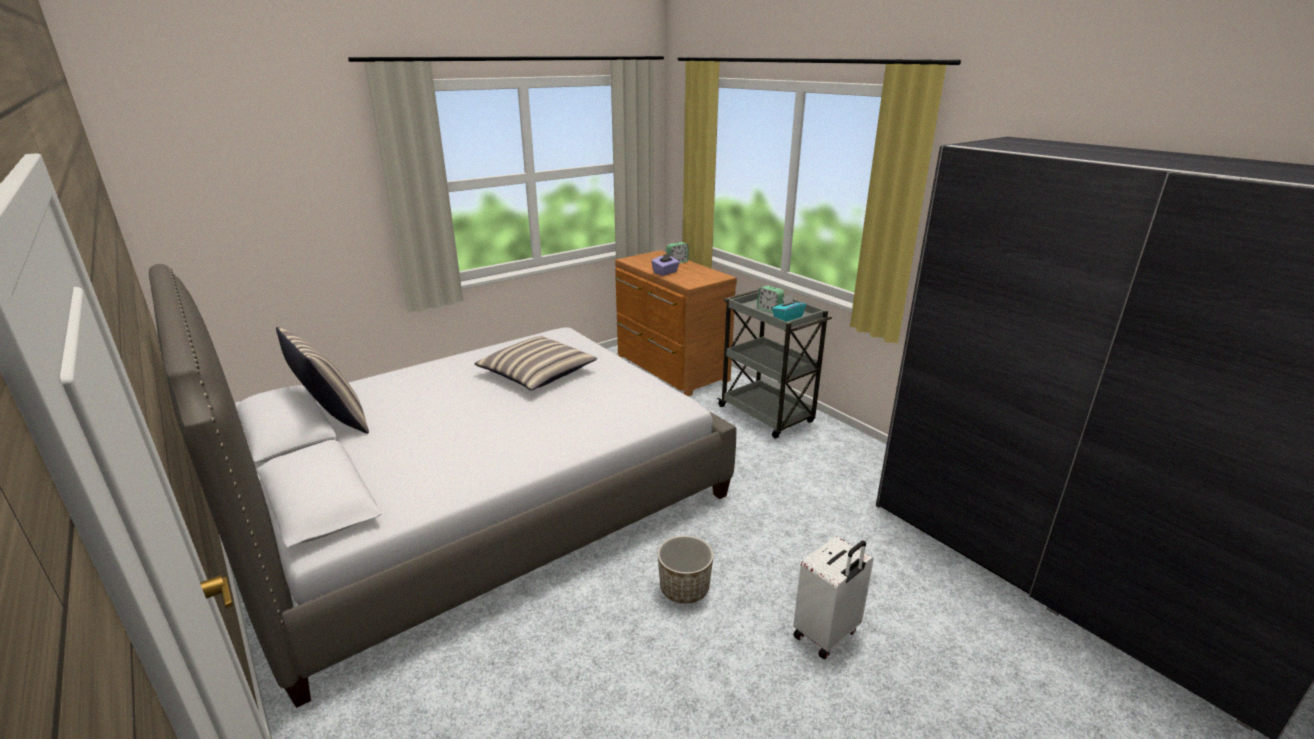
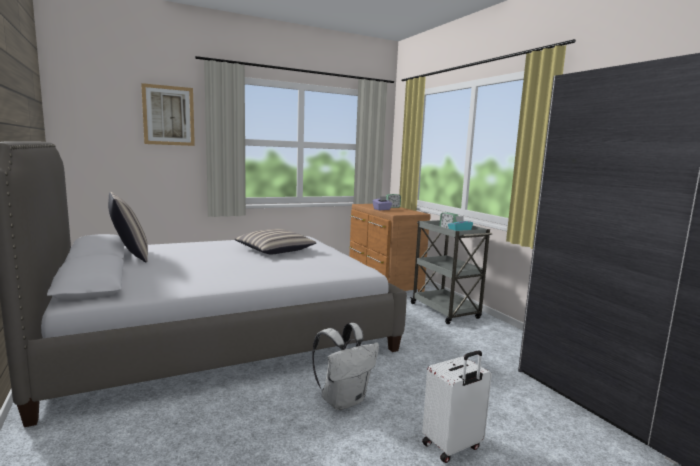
camera: 10 degrees right, 15 degrees down
(319, 162) = (168, 115): none -> picture
(684, 589) = (343, 400): planter -> white backpack

